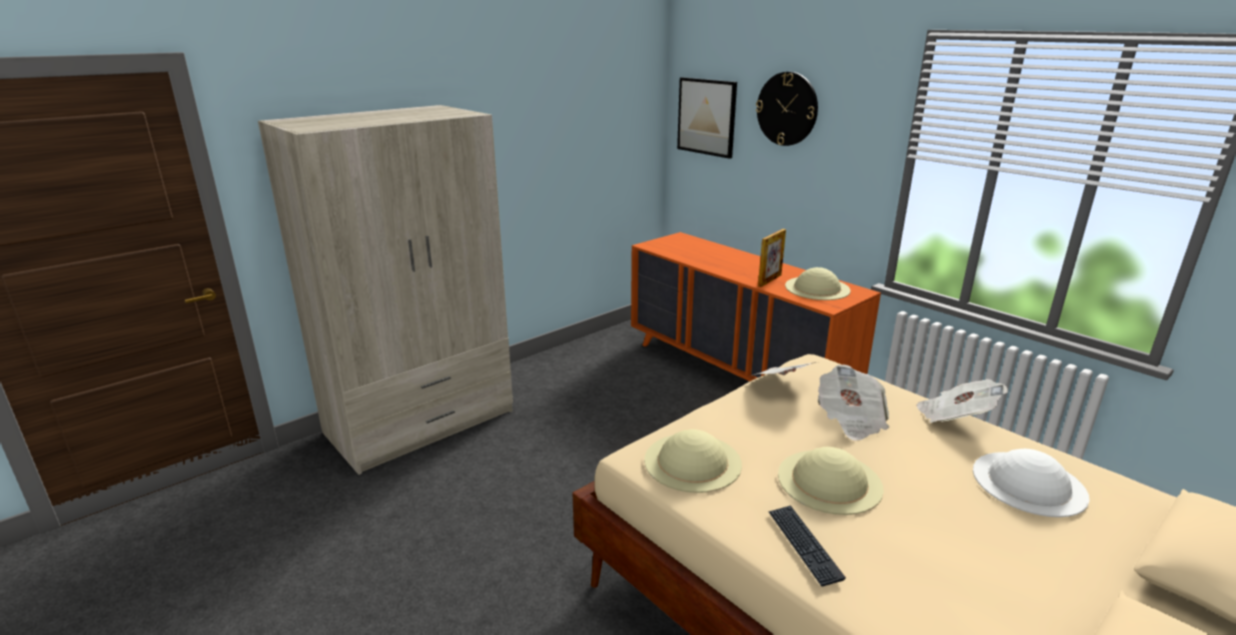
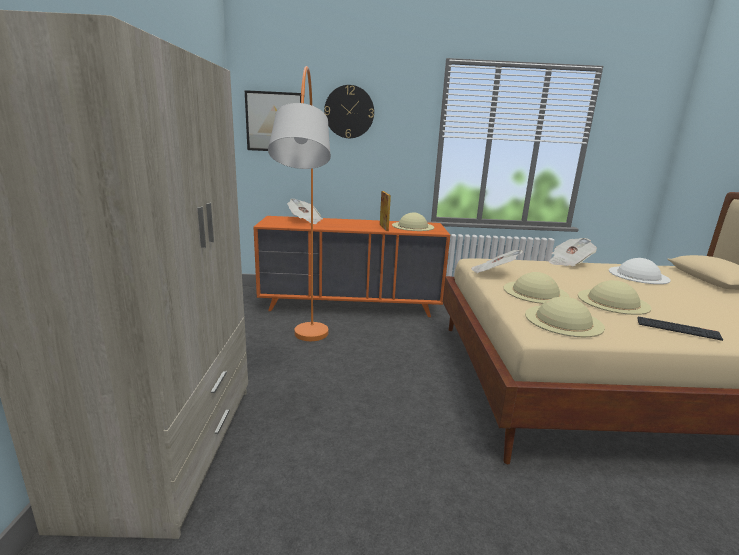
camera: 50 degrees left, 5 degrees down
(586, 414) = (307, 367): none -> orange floor lamp
(761, 425) = (535, 292): none -> beige hat
(850, 419) = (553, 276): newspaper -> newspaper (305, 221)

